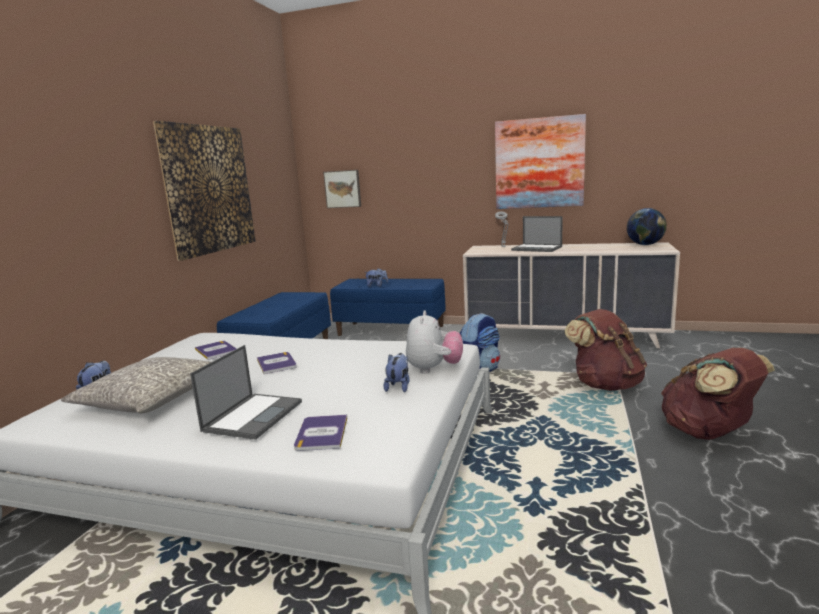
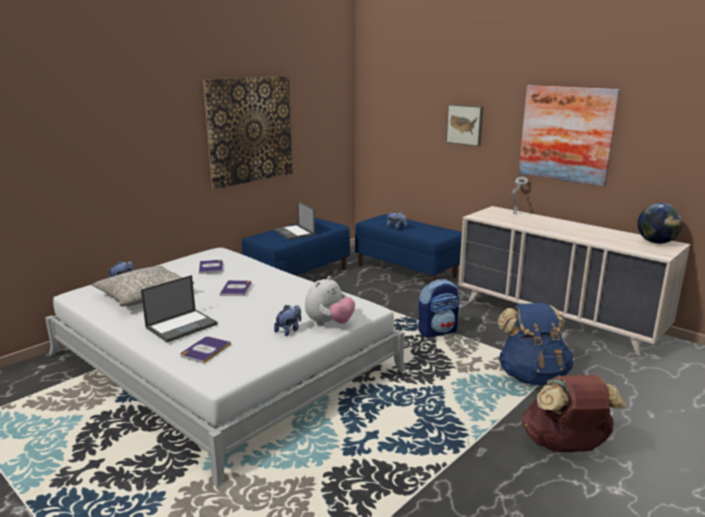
camera: 25 degrees right, 5 degrees up
(343, 189) = (388, 129): picture -> picture (465, 124)
(537, 248) = (541, 223): laptop -> laptop (294, 232)
(605, 384) = (532, 376): brown backpack -> blue backpack

